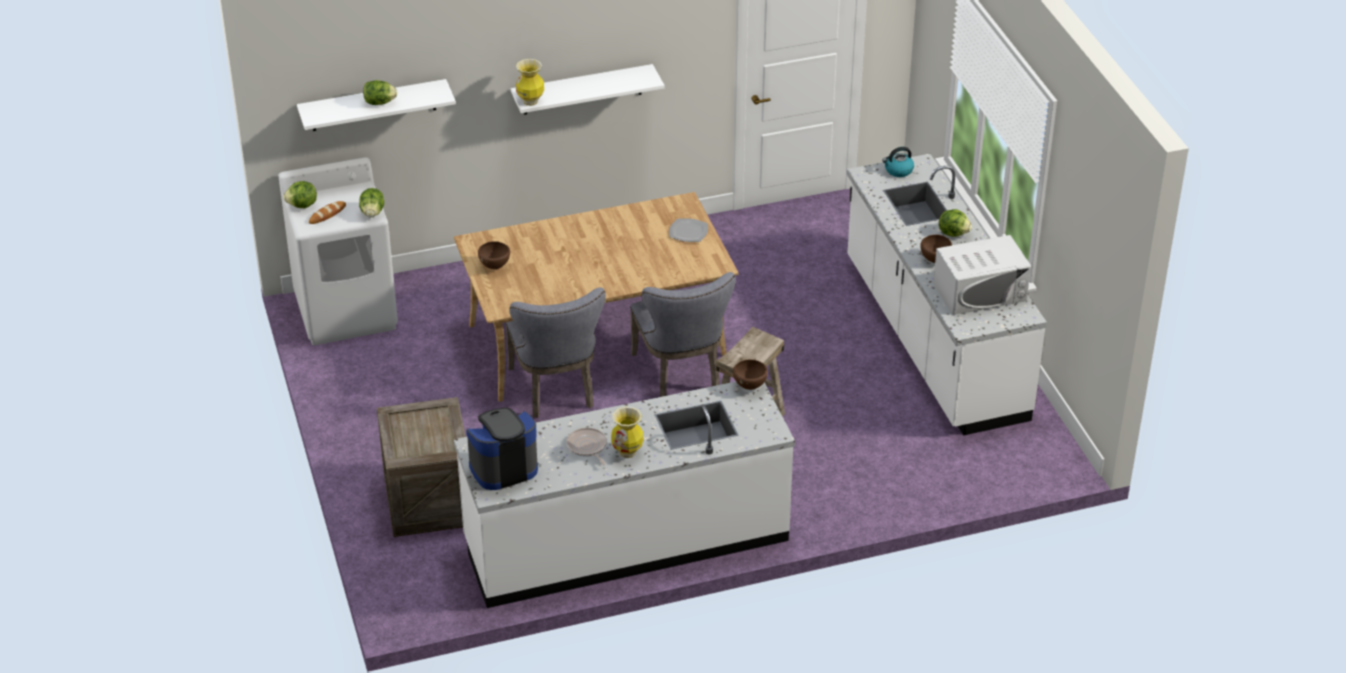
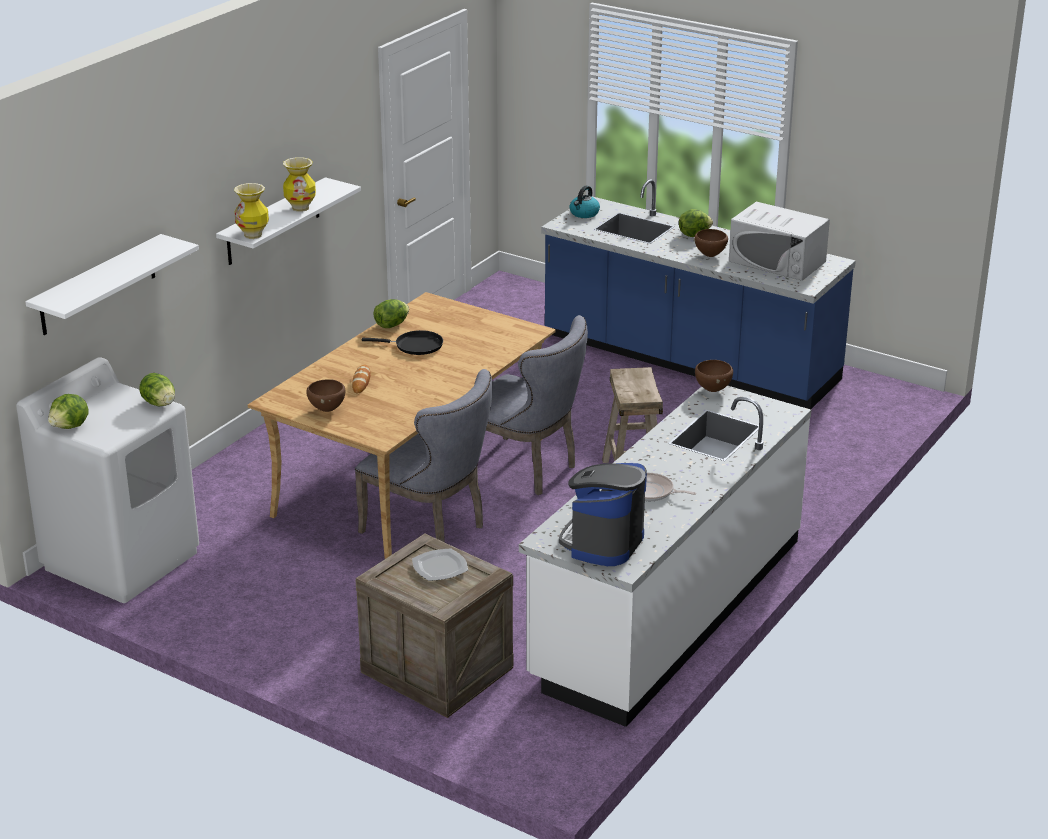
camera: 40 degrees left, 10 degrees down
(327, 214) = (111, 423): bread -> bread (361, 381)
(379, 103) = (119, 271): lettuce -> lettuce (391, 325)
(621, 239) = (415, 346): none -> black frying pan
(627, 452) = (692, 479): vase -> vase (300, 208)
(688, 231) = (466, 319): plate -> plate (439, 567)
(933, 340) = (689, 359): white counter -> blue counter
(980, 292) = (777, 261): white microwave -> white microwave turned 90 degrees clockwise

